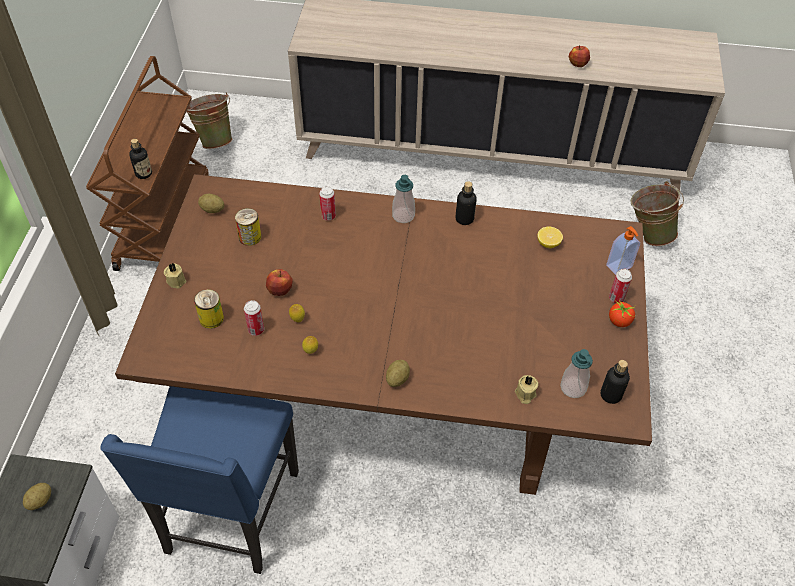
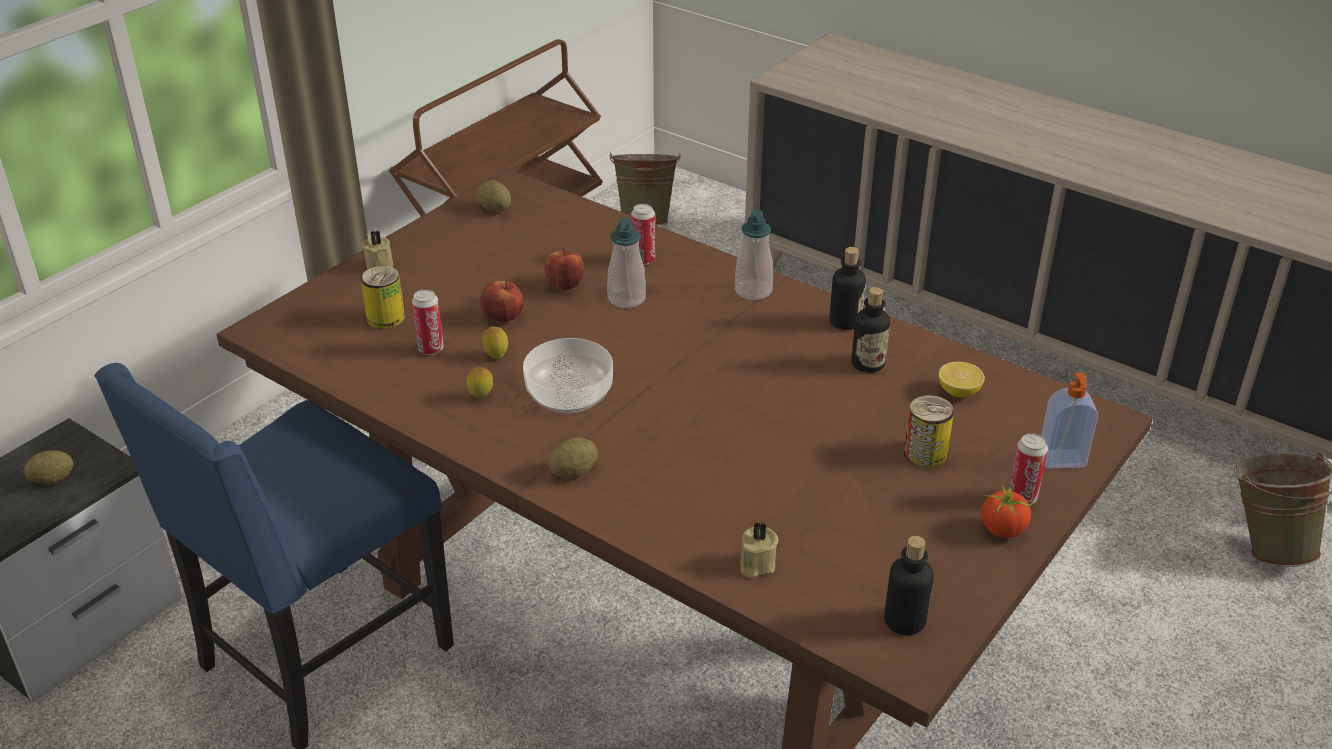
camera: 30 degrees right, 15 degrees down
(143, 173) = (469, 175): bottle -> bottle (868, 364)
(250, 237) = (516, 250): can -> can (925, 453)
(356, 328) = (568, 394): none -> bowl
(573, 387) = (845, 586): soap dispenser -> soap dispenser (626, 298)
(577, 64) = (1197, 199): apple -> apple (564, 286)

